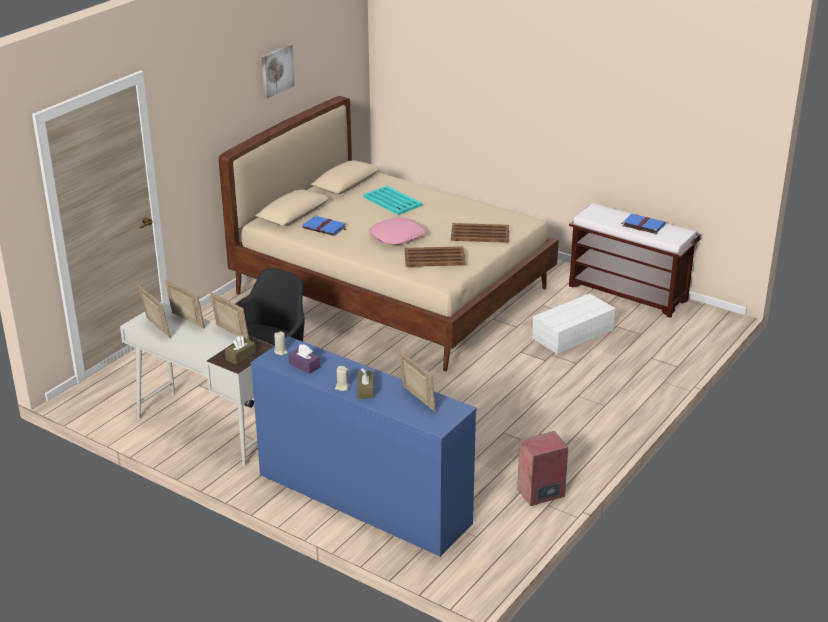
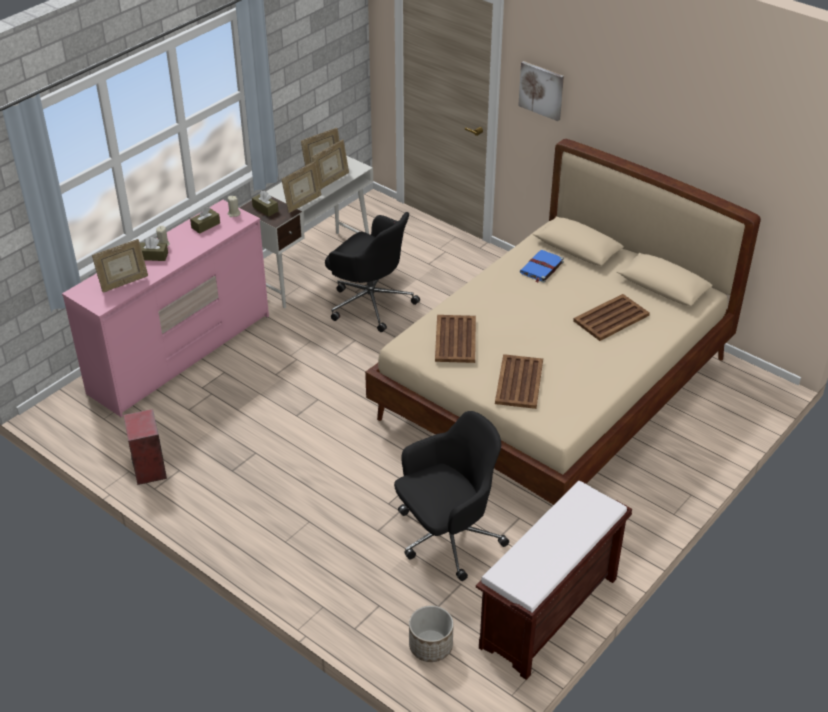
camera: 95 degrees right, 10 degrees up
(276, 70) = (673, 117): picture -> picture (541, 90)
(304, 366) = (205, 225): purple tissue box -> brown tissue box
(363, 499) = (181, 354): blue dresser -> pink dresser
(392, 201) = (612, 318): turquoise tray -> brown tray
(397, 236) = (514, 317): pink pillow -> none
(573, 333) = (447, 537): white storage box -> black office chair
(642, 225) = (550, 547): blue book -> none
(678, 335) = (430, 646): none -> planter

